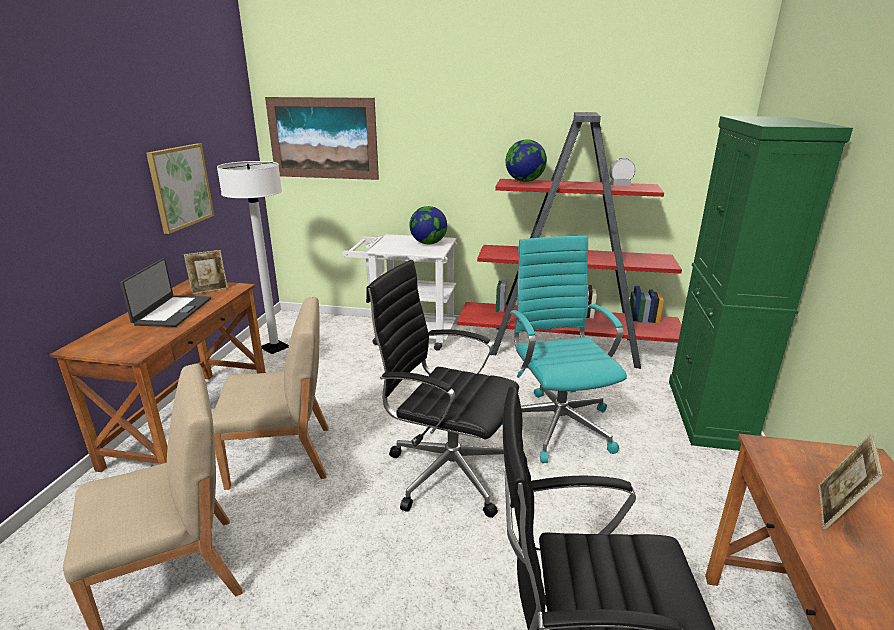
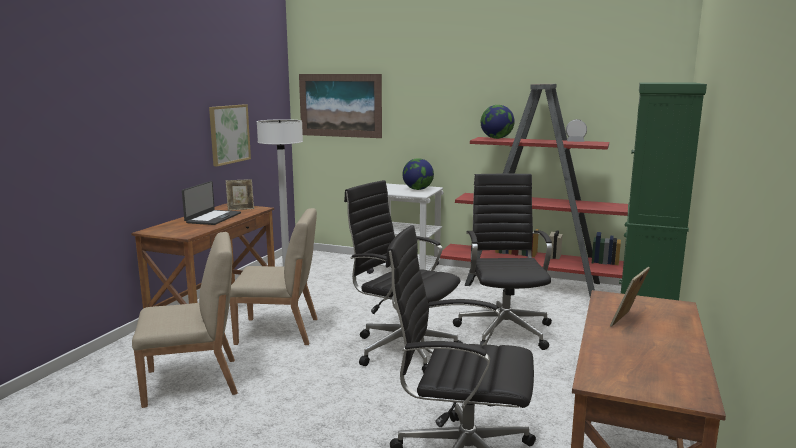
camera: 10 degrees right, 10 degrees down
(557, 424) = (504, 330): turquoise office chair -> black office chair

